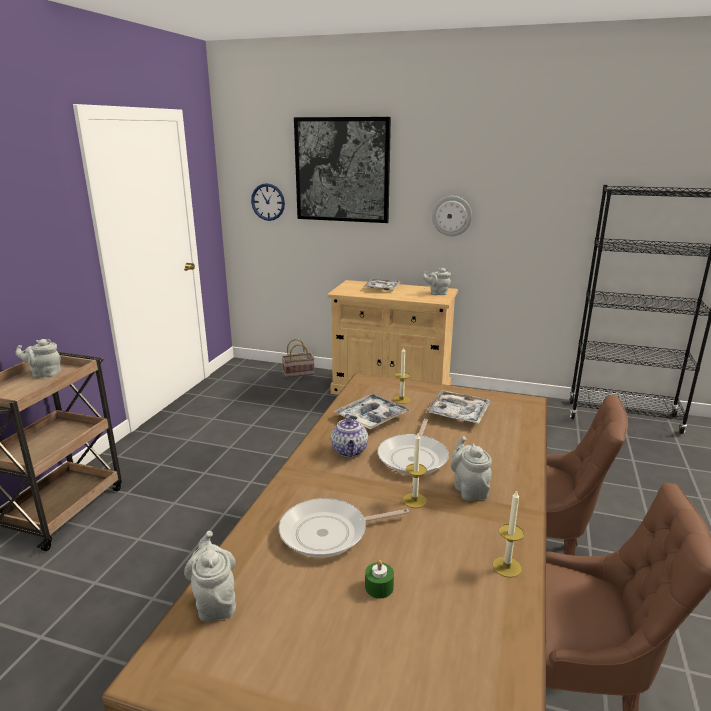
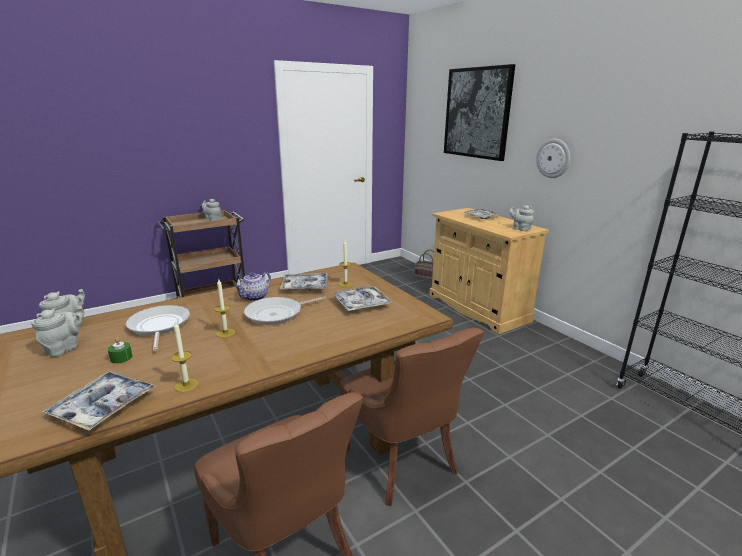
camera: 40 degrees right, 0 degrees up
(268, 202) = (429, 138): wall clock -> none
(329, 533) = (159, 326): frying pan -> frying pan turned 45 degrees clockwise
(469, 489) = (264, 342): grey teapot -> grey teapot (65, 348)
(490, 638) = (103, 406): none -> tray

